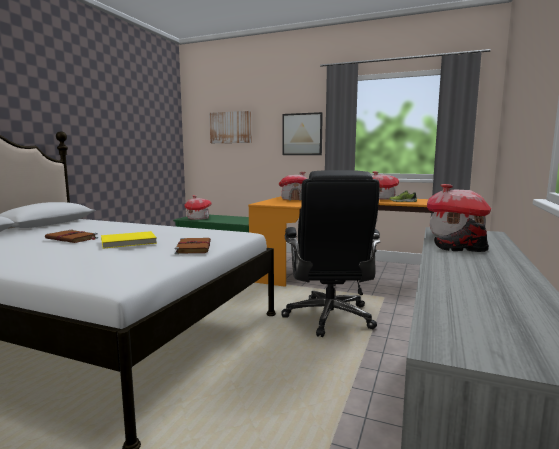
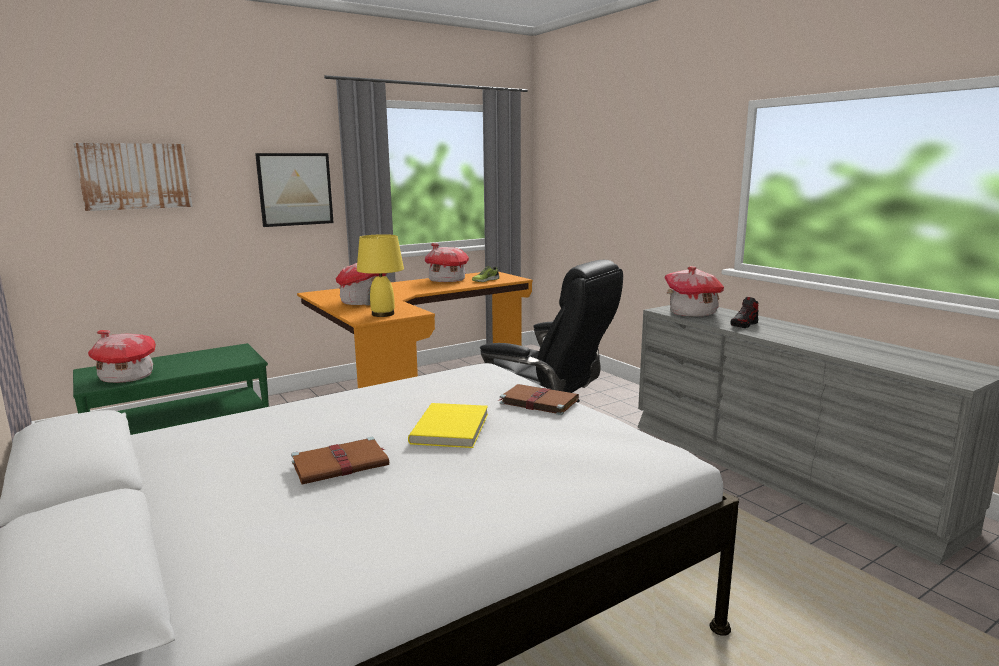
camera: 55 degrees left, 5 degrees up
(276, 203) = (382, 314): none -> yellow table lamp

